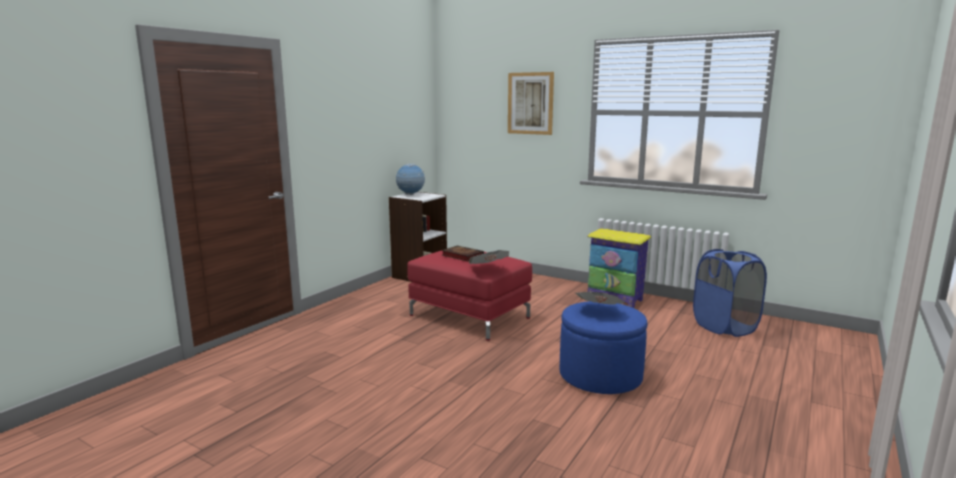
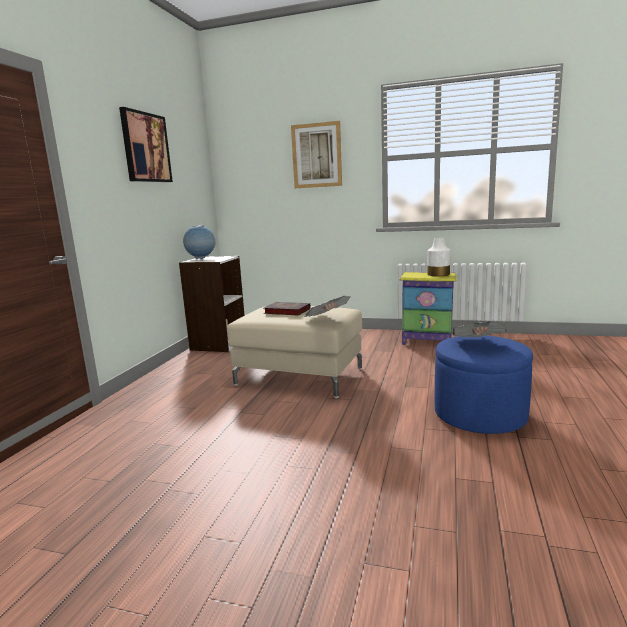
camera: 15 degrees left, 0 degrees up
(366, 96) = (146, 147): none -> picture
(470, 316) = (300, 376): red ottoman -> beige ottoman
(629, 235) = (438, 274): none -> white vase
(724, 327) = (542, 349): blue laundry basket -> none

